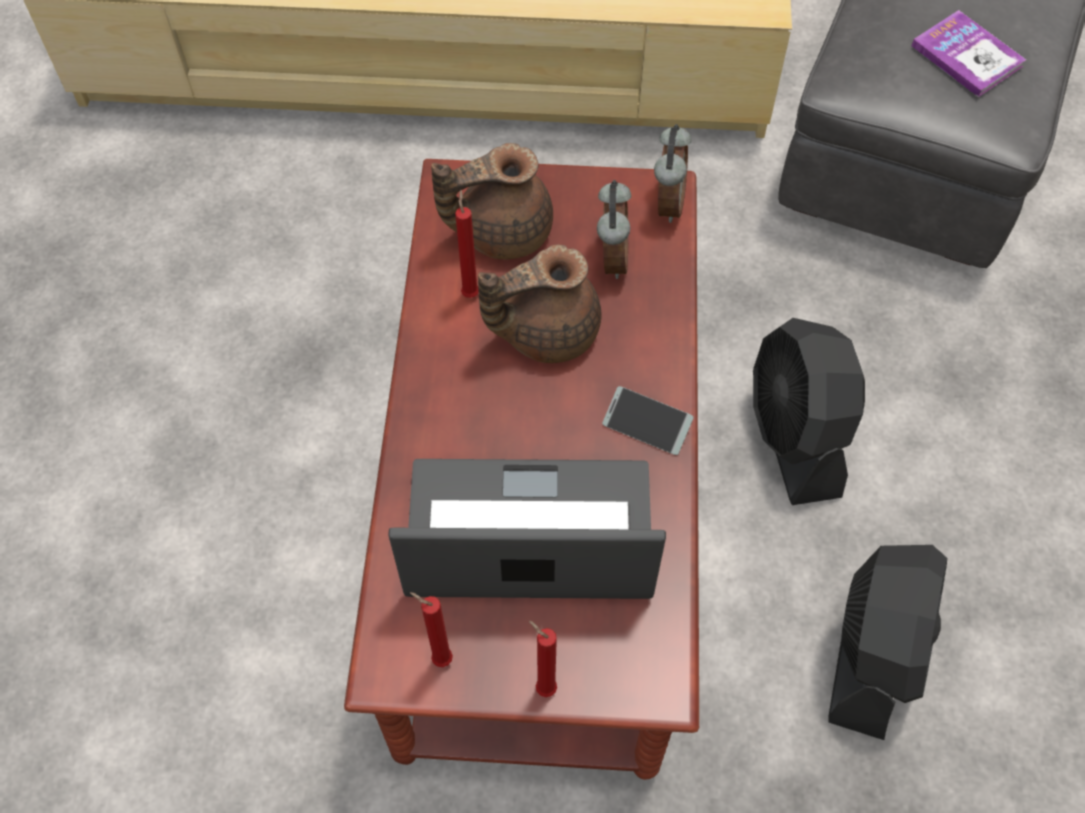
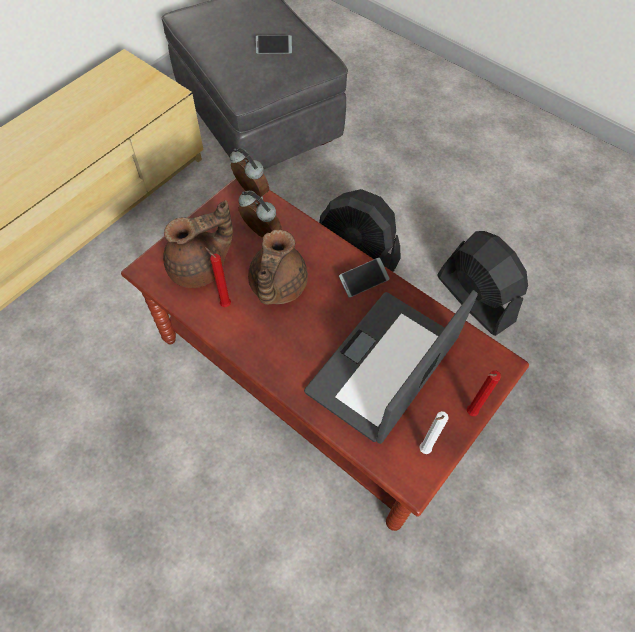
camera: 55 degrees left, 0 degrees up
(439, 658) = (423, 450): red candle -> white candle
(500, 231) = (200, 267): brown teapot -> brown teapot turned 135 degrees counterclockwise
(967, 56) = (274, 48): book -> phone

